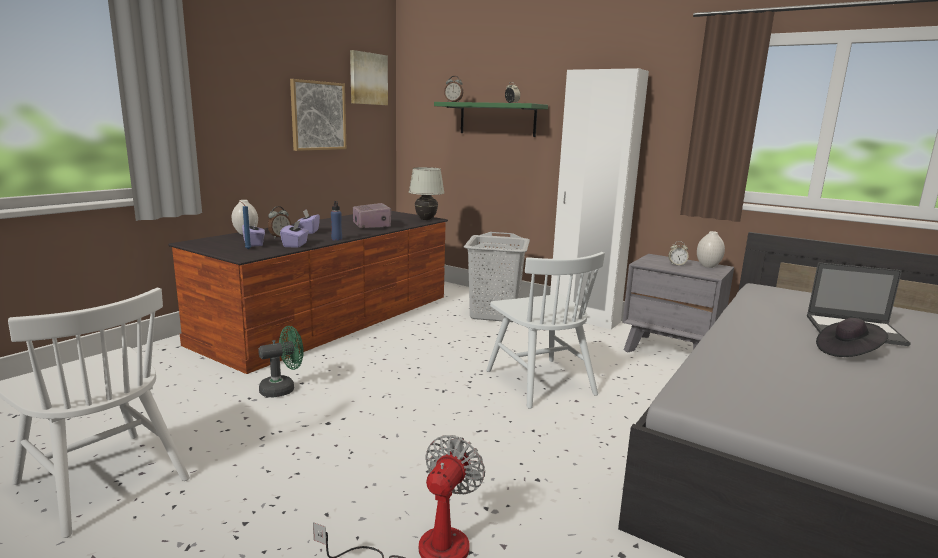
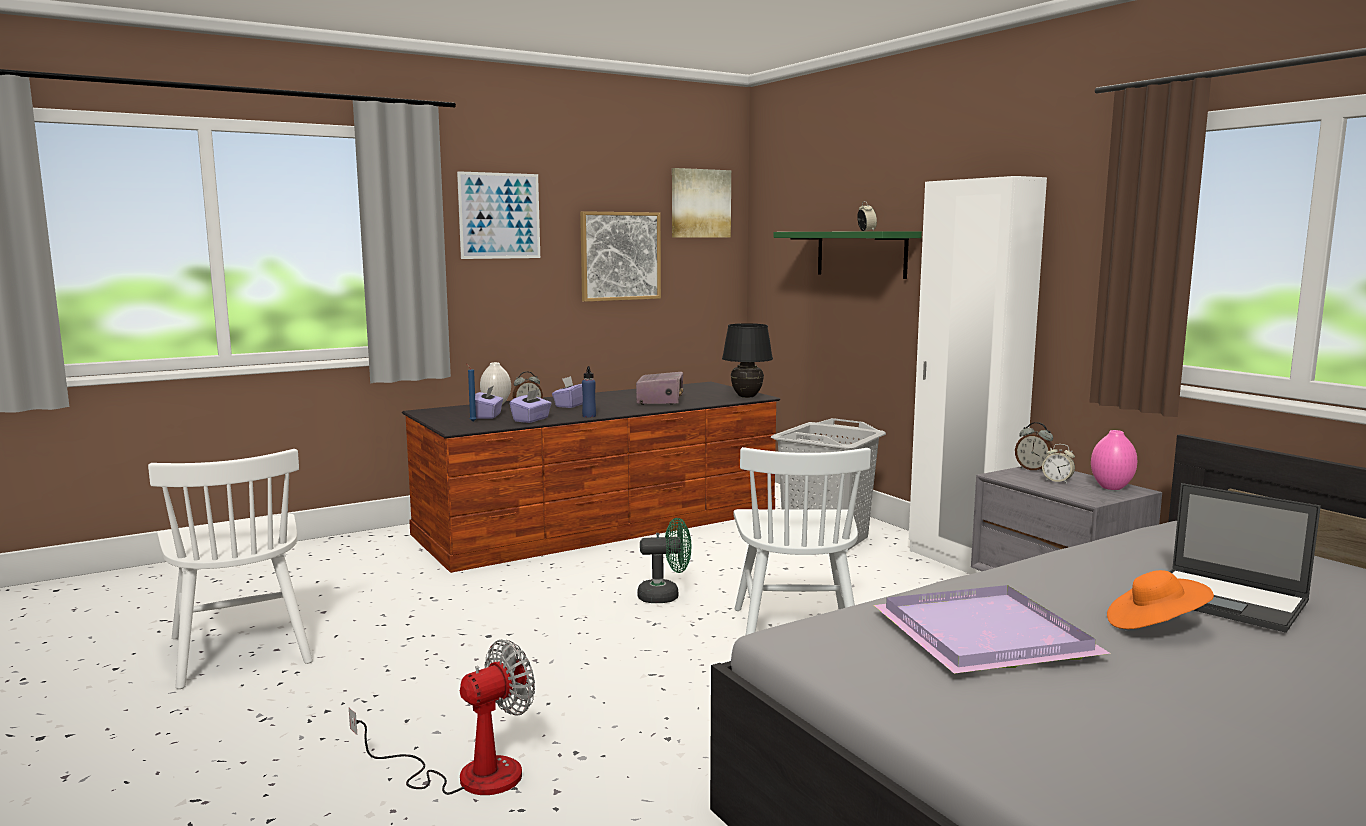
camera: 25 degrees right, 5 degrees down
(230, 78) = (499, 216): none -> picture
(283, 389) = (474, 593): green fan -> green fan (665, 596)
(426, 219) = (747, 397): white table lamp -> black table lamp
(453, 102) = (799, 231): alarm clock -> alarm clock (1033, 469)
(708, 266) = (1112, 487): white vase -> pink vase
(784, 374) = (979, 634): none -> purple tray
(847, 352) = (1154, 625): black hat -> orange hat

